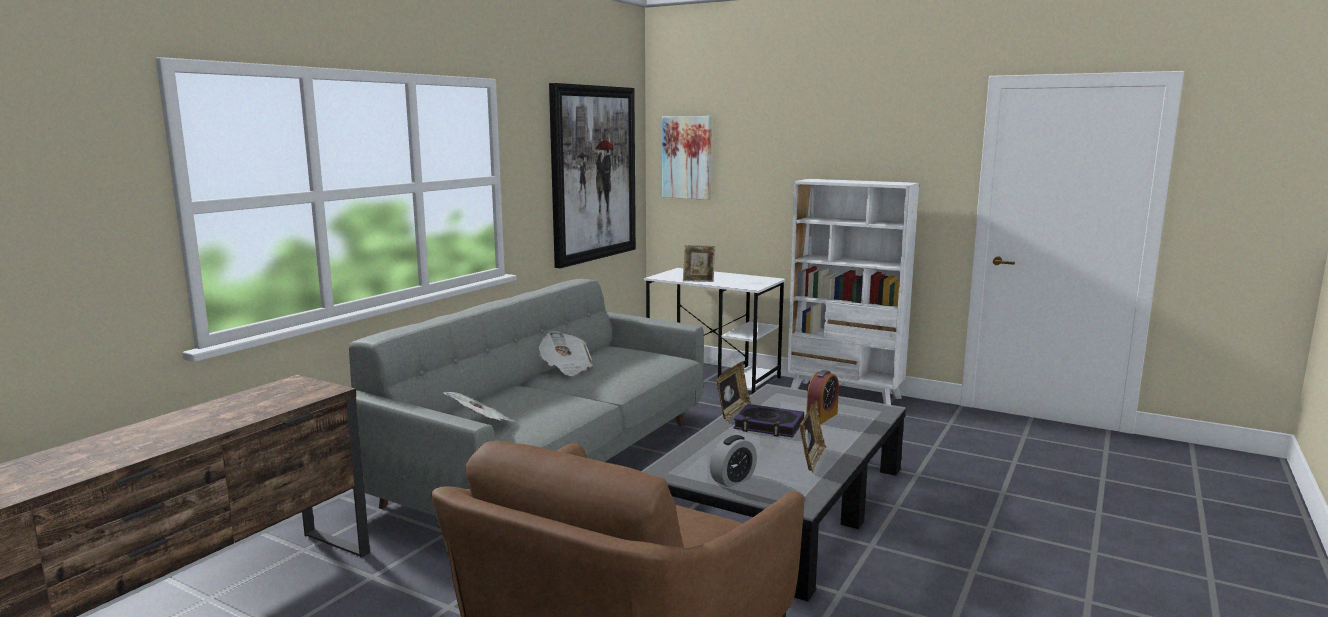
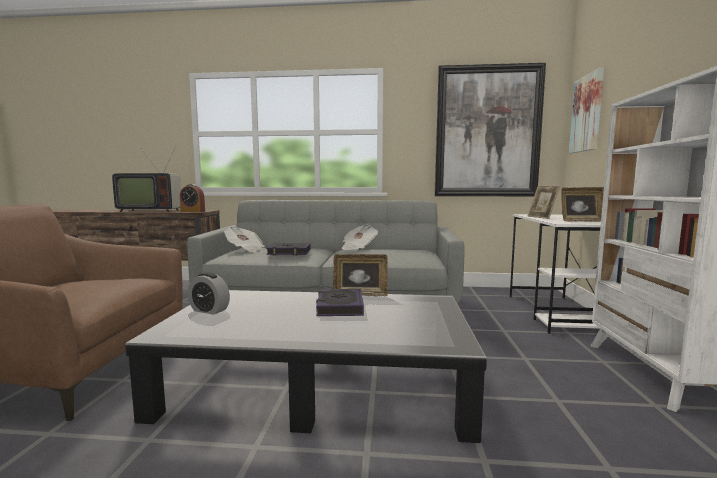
camera: 65 degrees right, 5 degrees down
(197, 423) = (150, 211): none -> television
(554, 403) = (289, 252): none -> book
(811, 460) = (265, 328): picture frame -> picture frame (581, 221)
(822, 417) = (388, 321): alarm clock -> alarm clock (193, 211)

